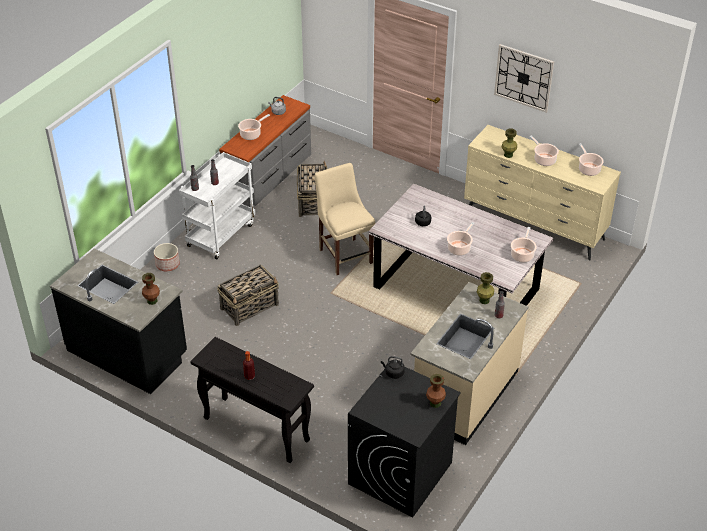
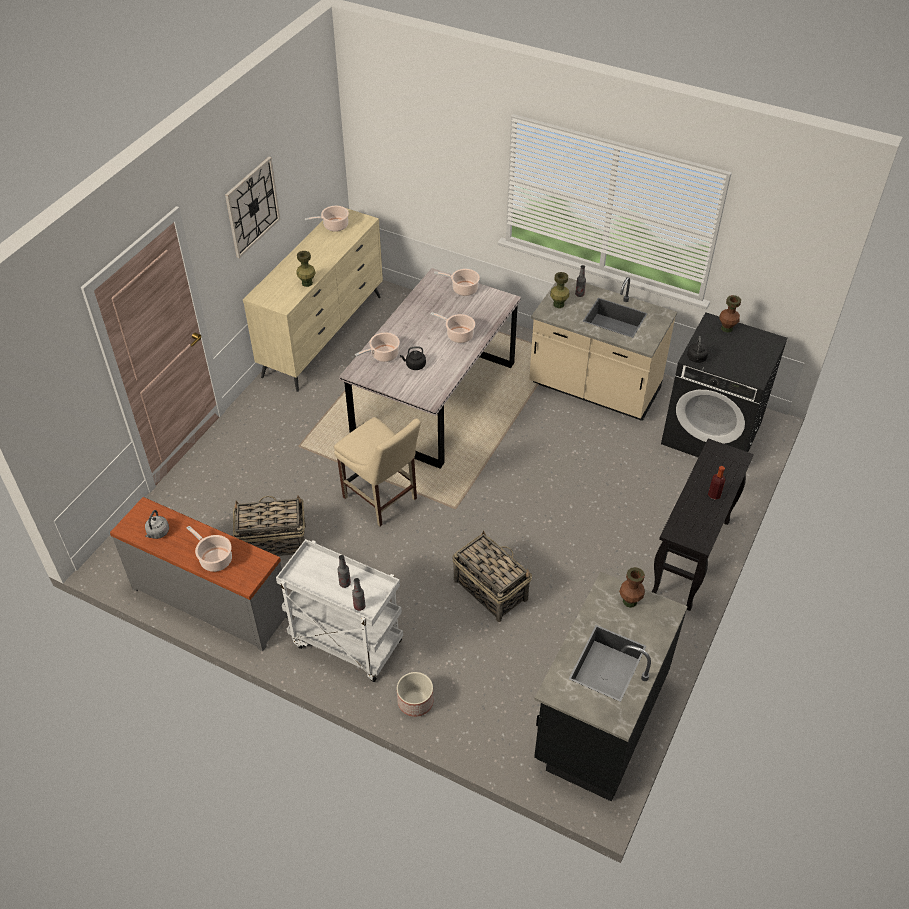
camera: 95 degrees left, 5 degrees up
(344, 254) = (382, 500): beige chair -> beige chair turned 105 degrees counterclockwise
(544, 159) = (316, 256): cooking pot -> cooking pot (383, 355)

